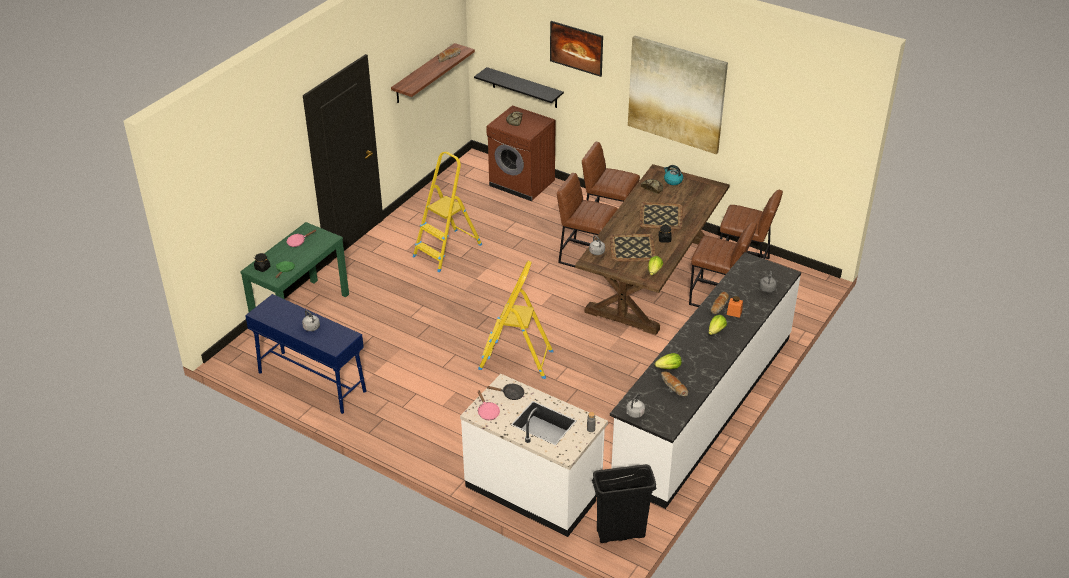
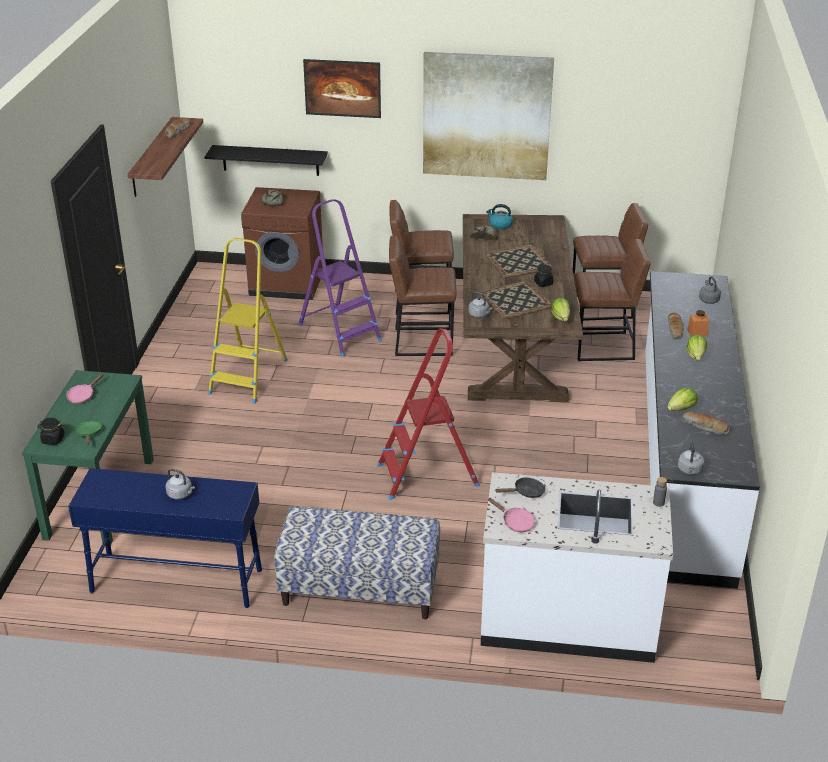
camera: 25 degrees left, 5 degrees down
(416, 425) = (359, 590): none -> bench
(515, 360) = (426, 475): yellow step ladder -> red step ladder
(532, 233) = (340, 332): none -> purple step ladder
(620, 534) = (712, 636): black trash can -> none

